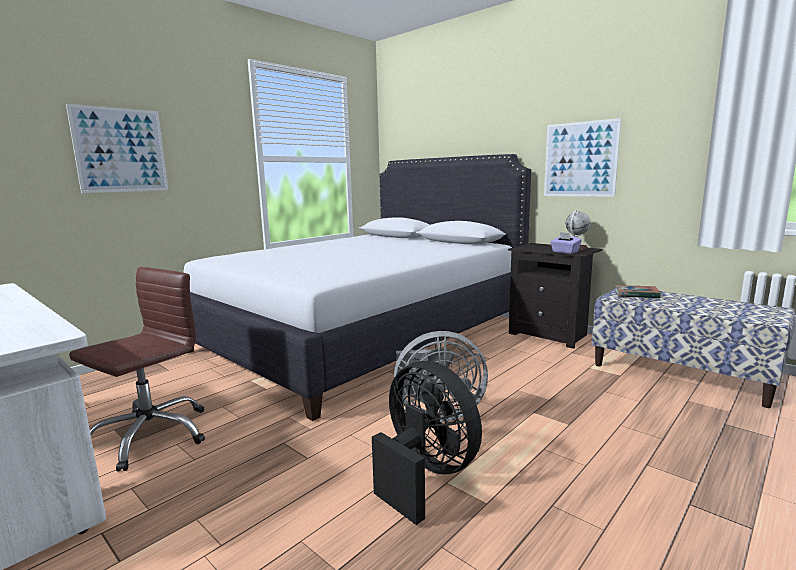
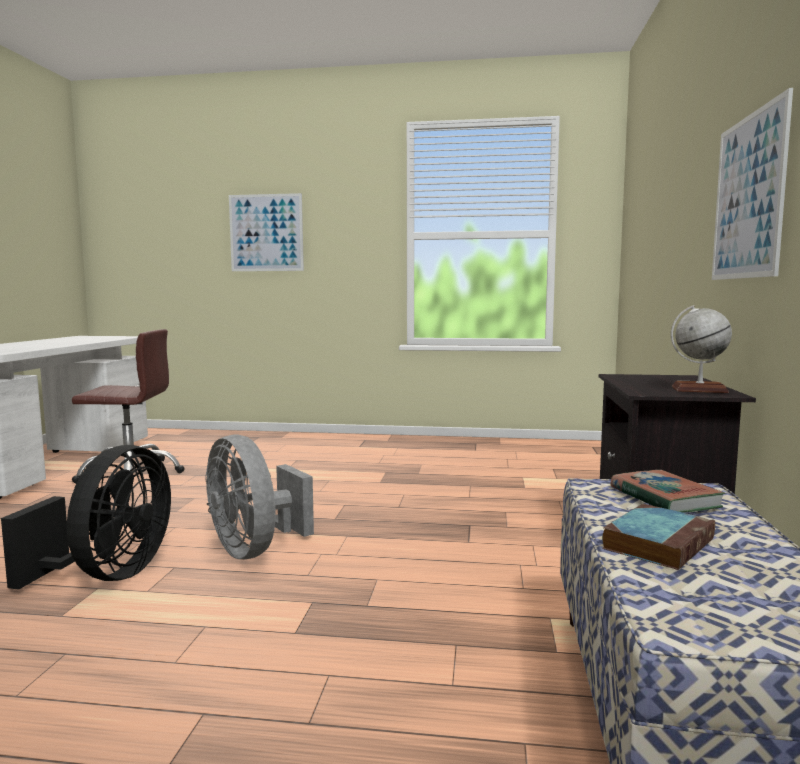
camera: 55 degrees right, 5 degrees down
(363, 335) = (435, 470): white bed -> none
(565, 252) = (640, 388): purple tissue box -> none
(691, 306) = (658, 543): none -> book

